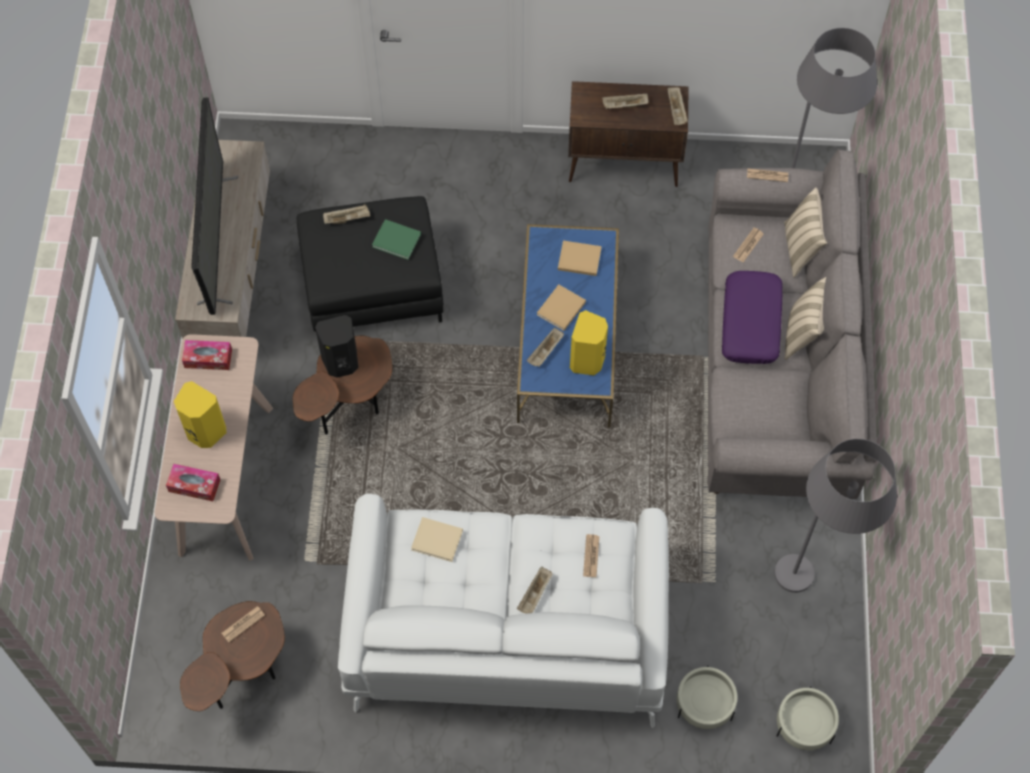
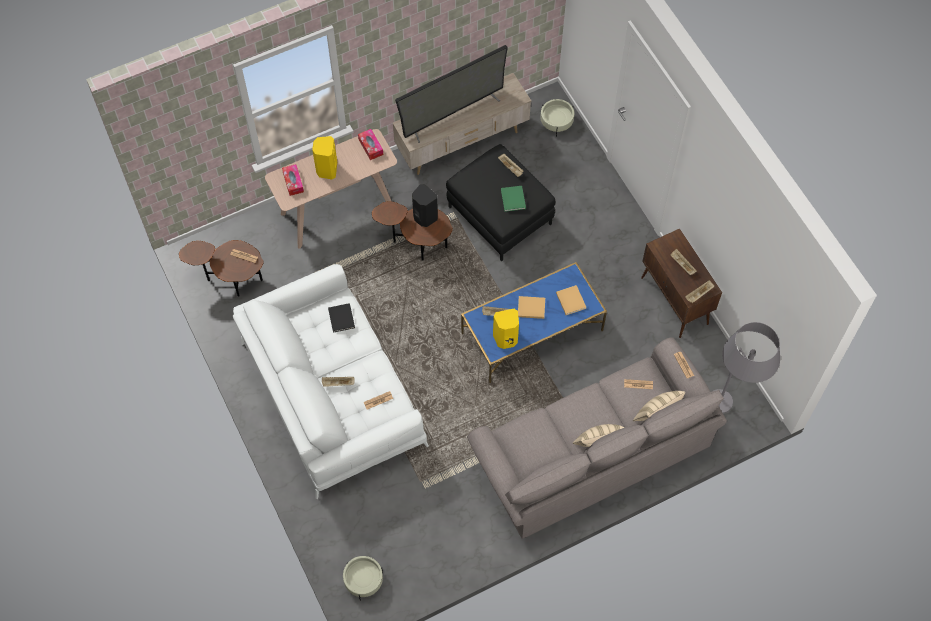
camera: 60 degrees right, 0 degrees up
(438, 540) = (341, 319): beige book -> black book
(704, 704) = (345, 519): beige planter -> beige planter (556, 122)
(751, 323) = (585, 412): purple pillow -> none
(816, 575) = (463, 543): grey floor lamp -> none

